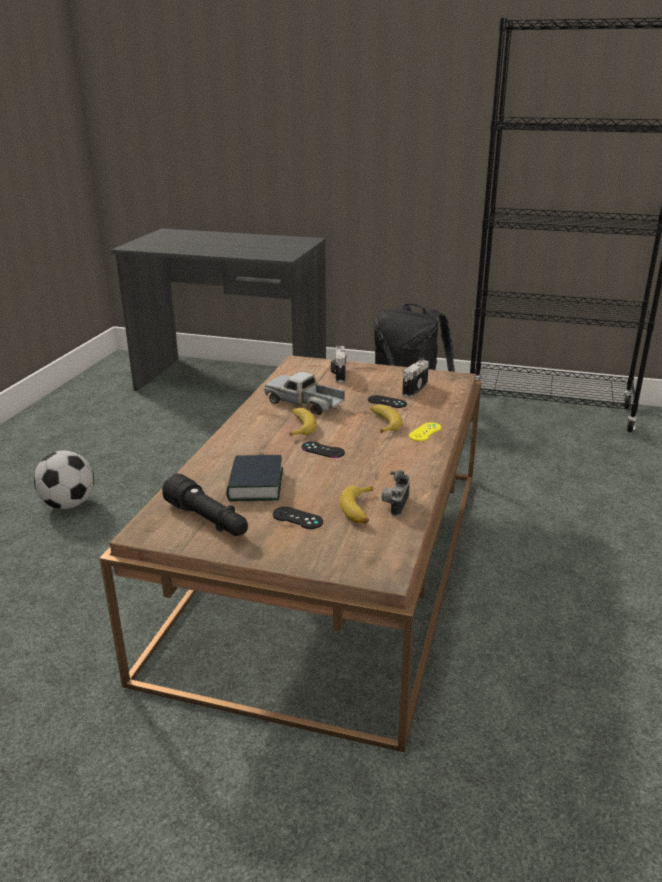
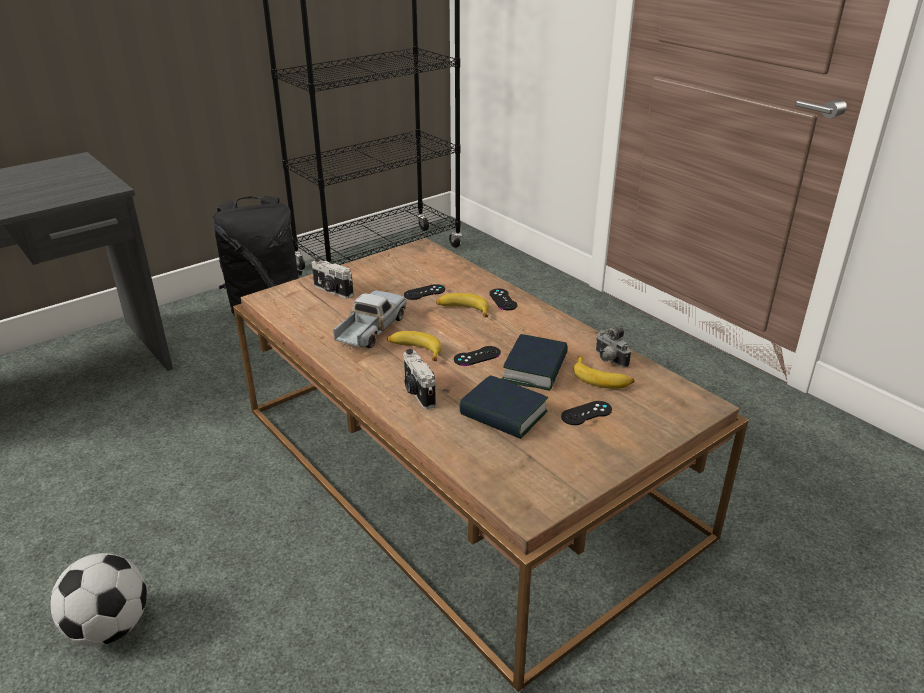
camera: 55 degrees left, 5 degrees up
(208, 520) = (544, 463): black flashlight -> none
(305, 403) = (370, 330): toy truck -> toy truck turned 135 degrees clockwise
(336, 477) = (535, 369): none -> book
(413, 389) = (416, 272): camera -> camera (418, 393)
(425, 432) = (503, 299): yellow game controller -> black game controller

